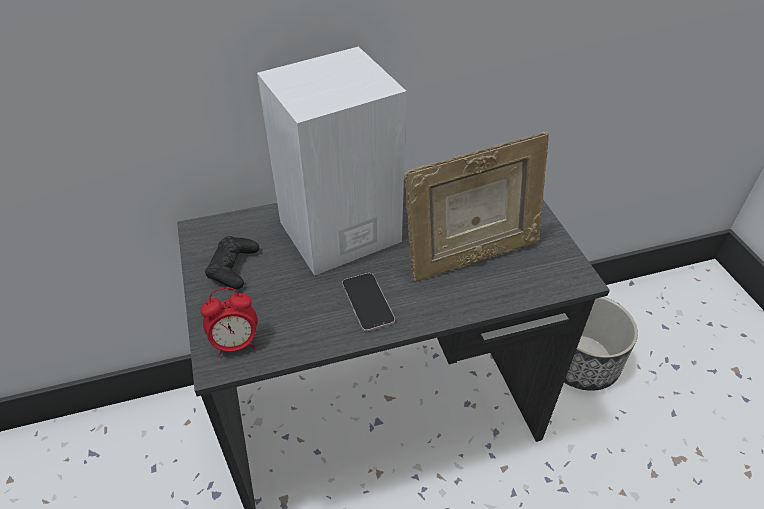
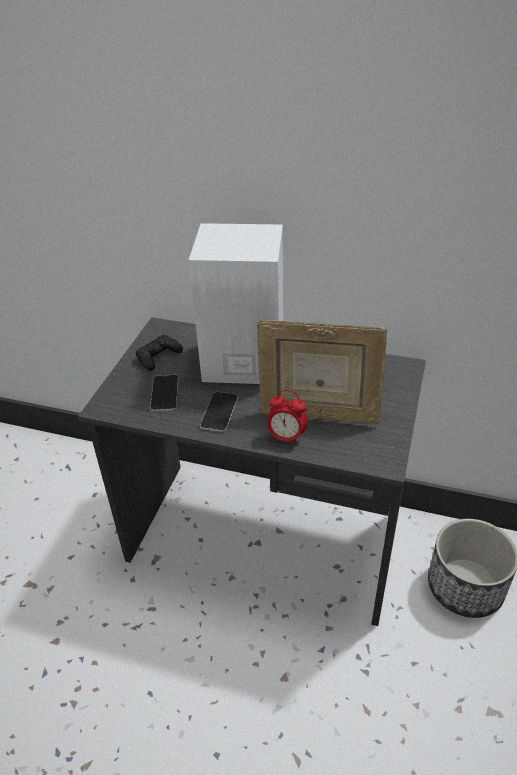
camera: 35 degrees right, 5 degrees down
(236, 344) = (120, 401): alarm clock -> alarm clock (286, 438)
(283, 309) = (164, 393): none -> phone

